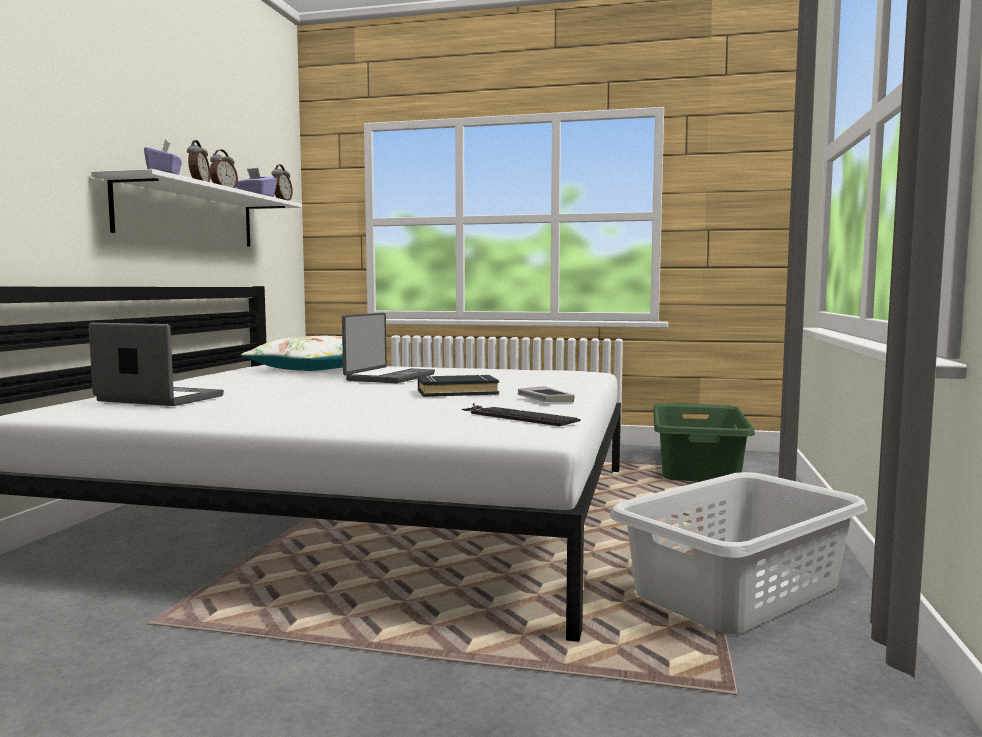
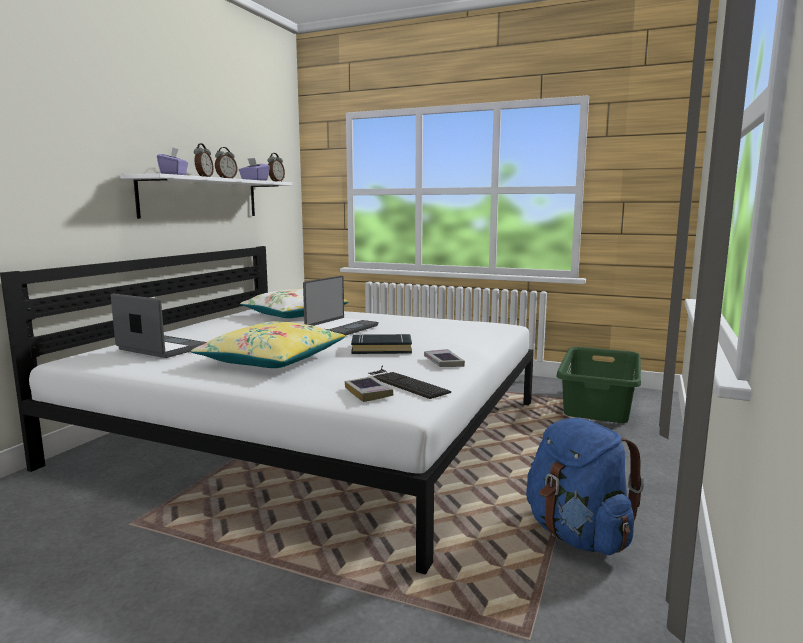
camera: 10 degrees right, 5 degrees up
(324, 404) = (272, 360): none -> yellow pillow
(478, 424) = (368, 393): none -> book
(739, 590) = (577, 535): grey laundry basket -> blue backpack

